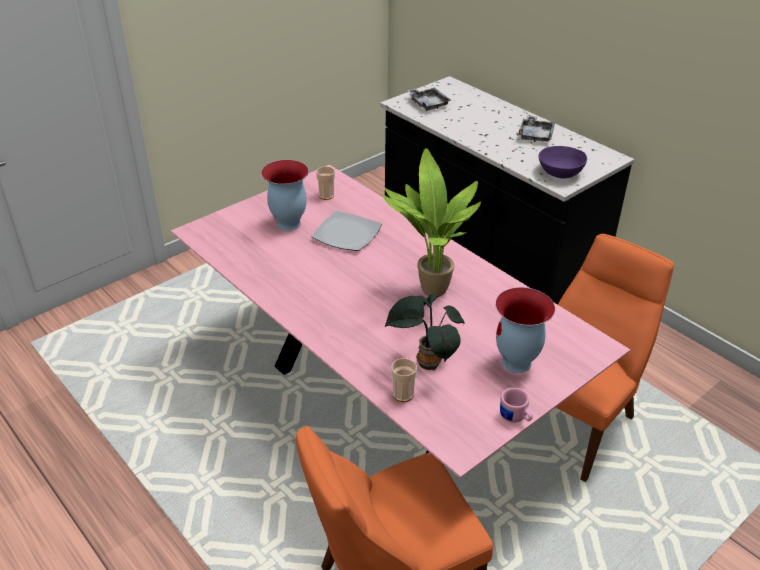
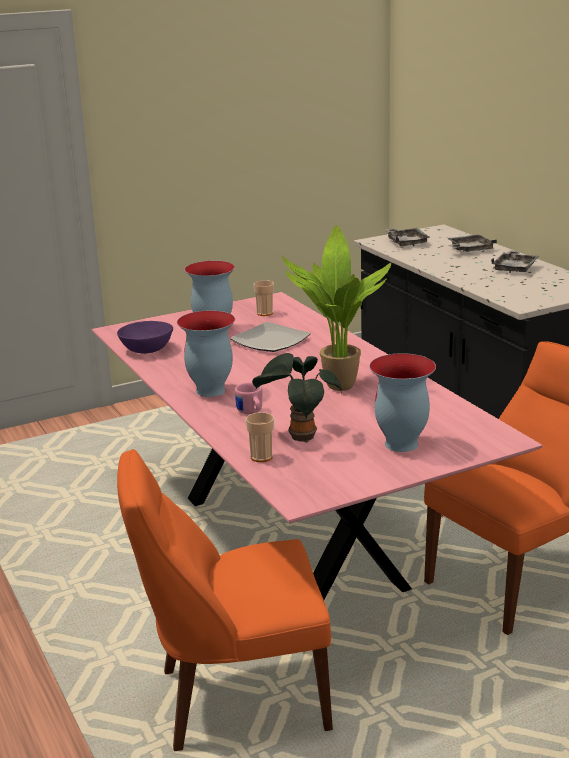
camera: 15 degrees right, 15 degrees down
(320, 309) = (210, 391): none -> vase
(486, 111) = (469, 250): none -> grey tray
(515, 418) = (375, 483): pink mug -> pink mug (250, 412)
(560, 172) = (525, 296): purple bowl -> purple bowl (146, 349)

